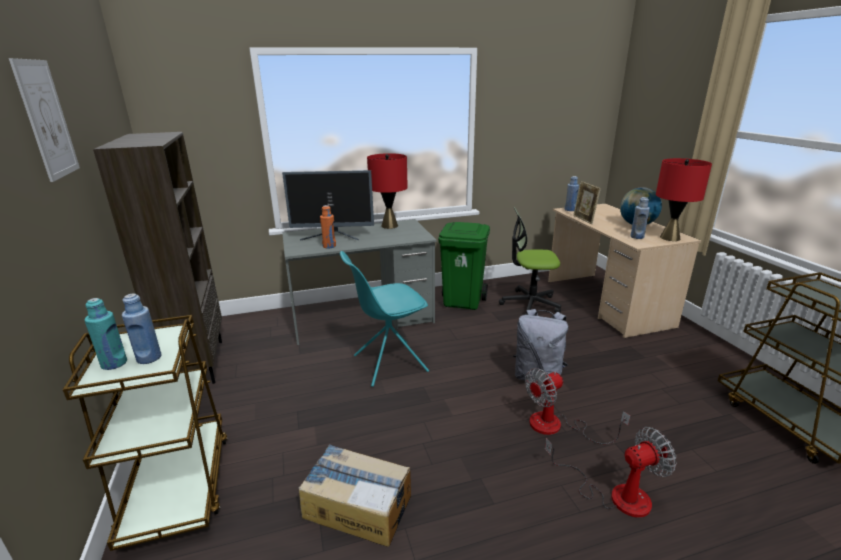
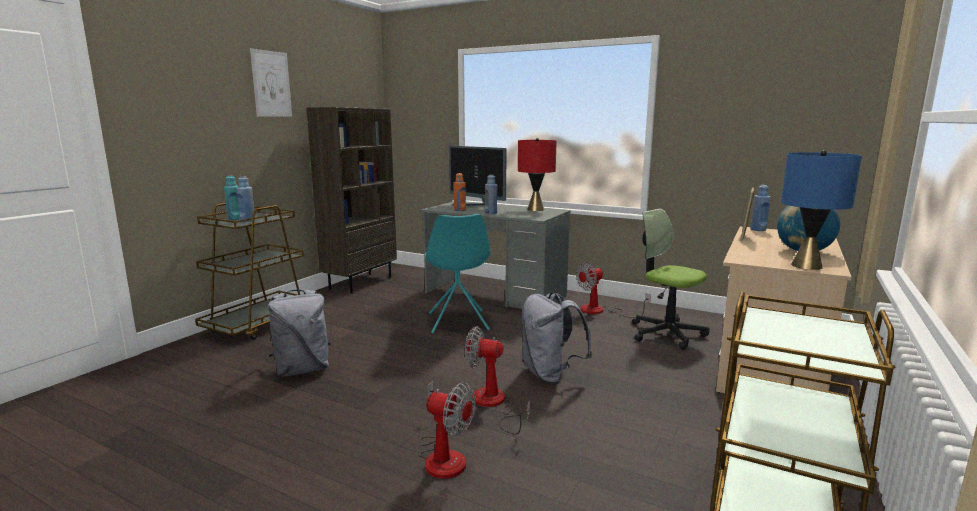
camera: 45 degrees right, 10 degrees down
(357, 505) = (302, 369): cardboard box -> grey backpack
(388, 364) = (458, 322): turquoise chair -> turquoise chair turned 120 degrees counterclockwise
(463, 302) = (600, 311): green trash can -> fan
(637, 237) = (760, 257): blue bottle -> blue bottle (491, 213)
(670, 238) = (806, 266): red table lamp -> blue table lamp

